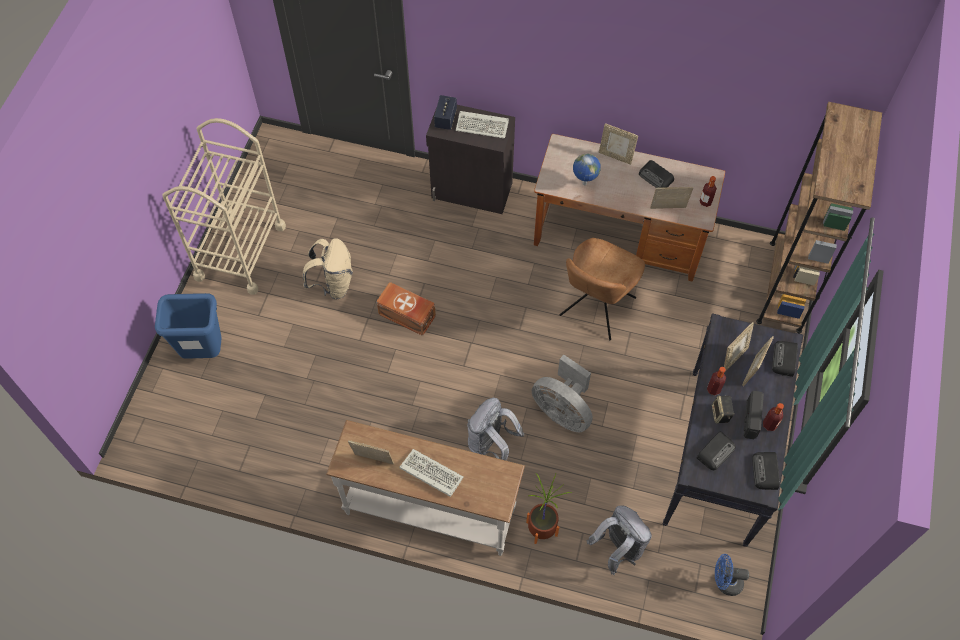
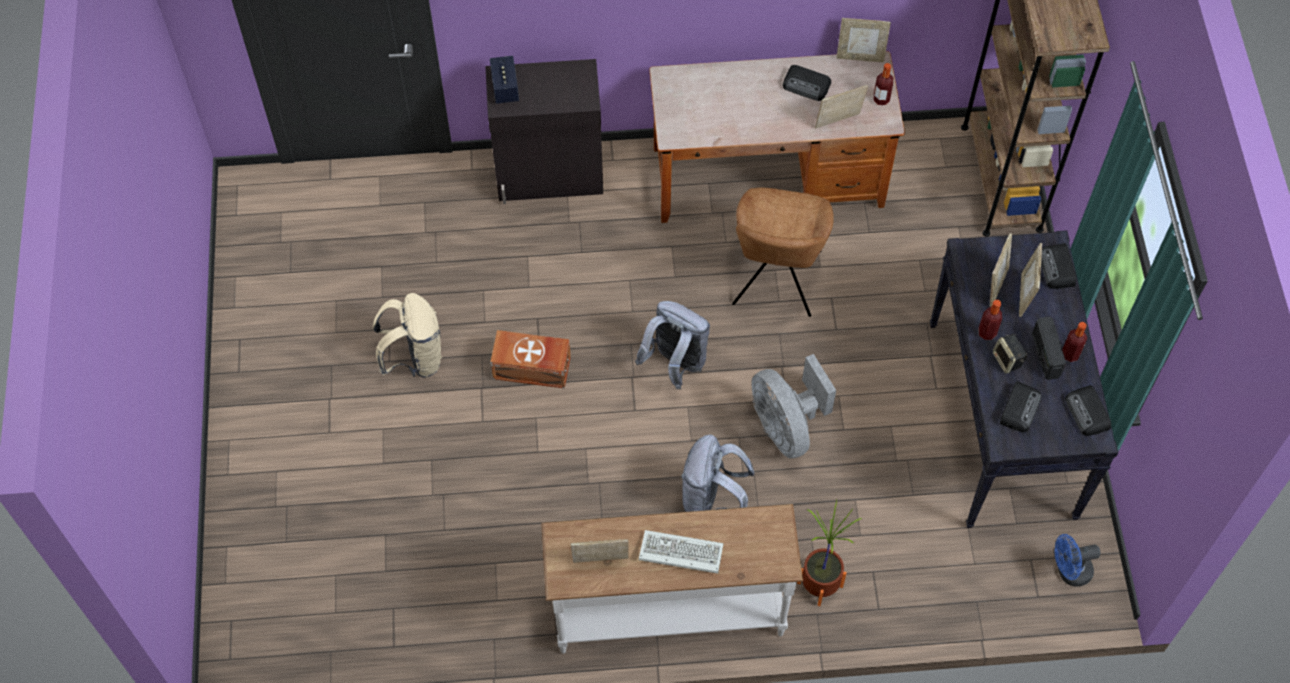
camera: 20 degrees left, 0 degrees up
(204, 352) = (276, 506): blue trash can -> none
(240, 252) = (266, 354): beige cart -> none
(483, 126) = (559, 83): keyboard -> none
(562, 411) = (786, 426): grey fan -> grey fan turned 45 degrees clockwise
(584, 184) = (718, 121): globe -> none
(615, 156) = (744, 73): picture frame -> picture frame (860, 57)
(618, 548) = (924, 576): grey backpack -> grey backpack (675, 363)

